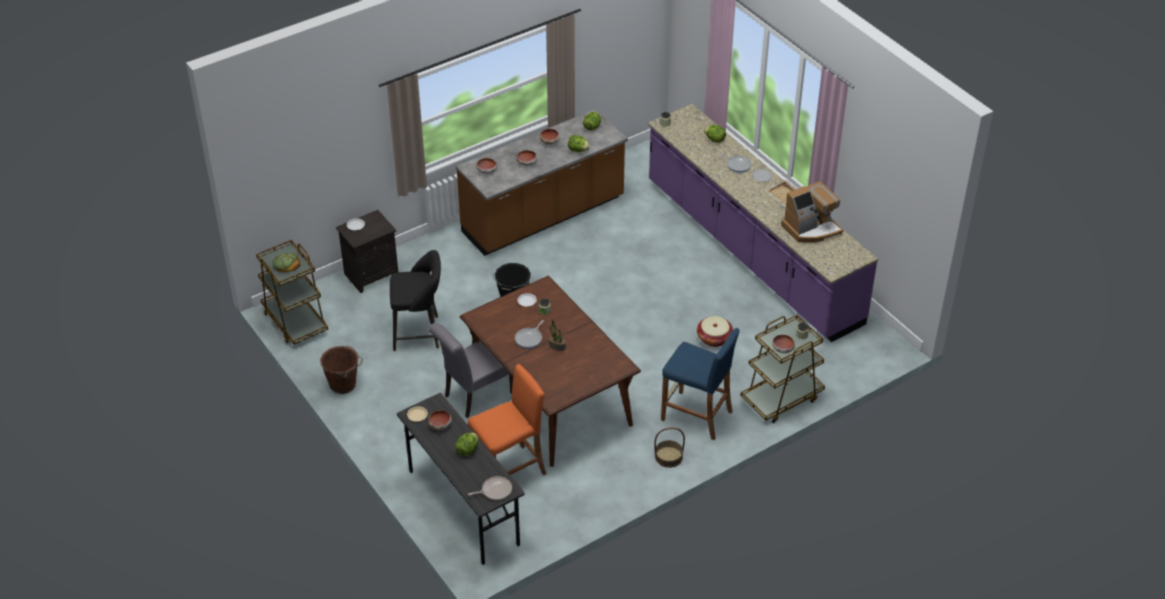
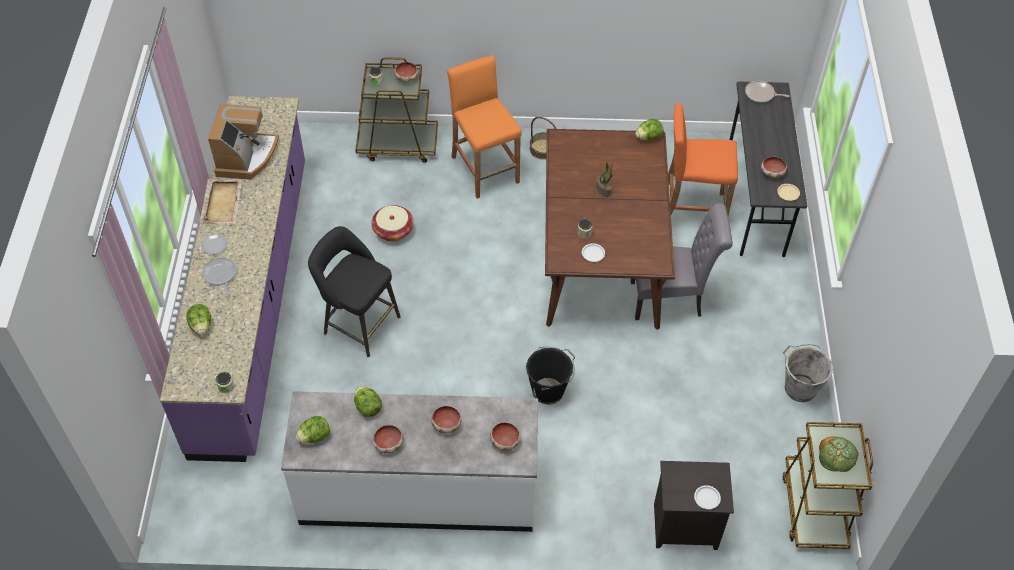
camera: 145 degrees left, 10 degrees up
(344, 384) = (799, 388): brown bucket -> grey bucket
(419, 333) = (679, 407): black stool -> black stool (358, 323)
(467, 450) = (762, 138): lettuce -> lettuce (648, 137)
(529, 338) = (623, 211): frying pan -> none
(543, 217) = (418, 491): brown counter -> white counter
(696, 415) = (485, 169): blue stool -> orange stool
(811, 229) = (246, 157): coffee machine -> coffee machine turned 90 degrees clockwise

